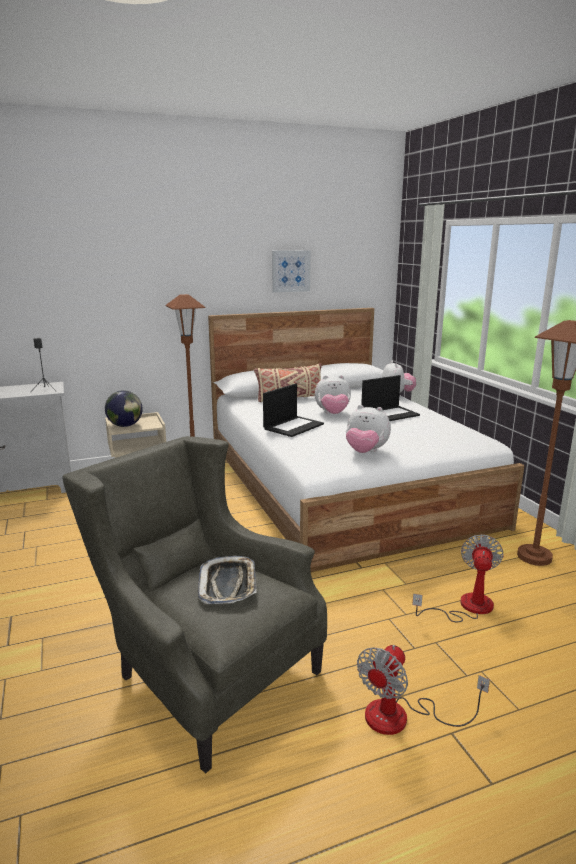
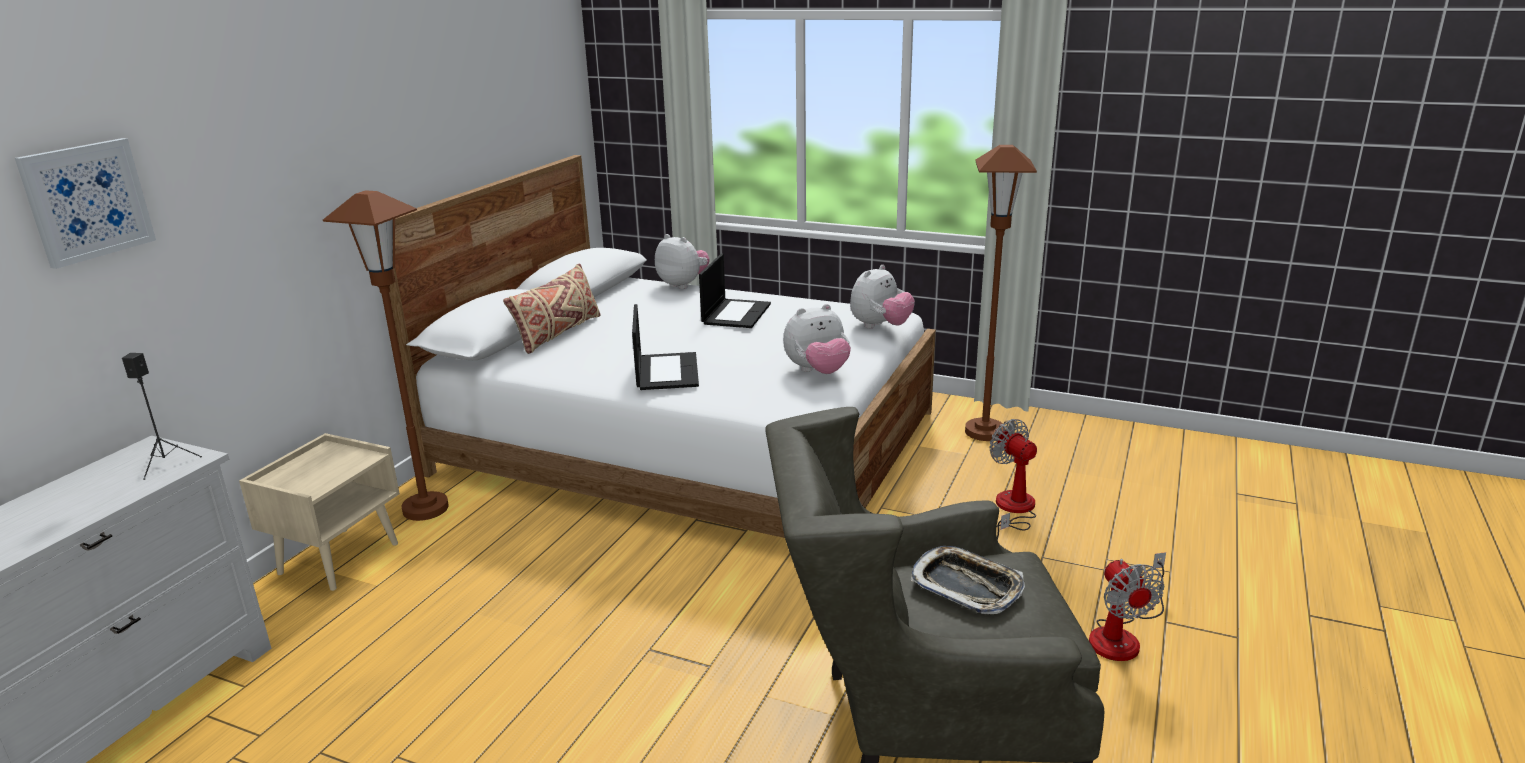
camera: 45 degrees left, 5 degrees up
(125, 425) = (310, 479): globe -> none
(290, 271) = (470, 114): picture -> picture (87, 201)
(332, 414) = (671, 337): plush toy -> plush toy (880, 326)

